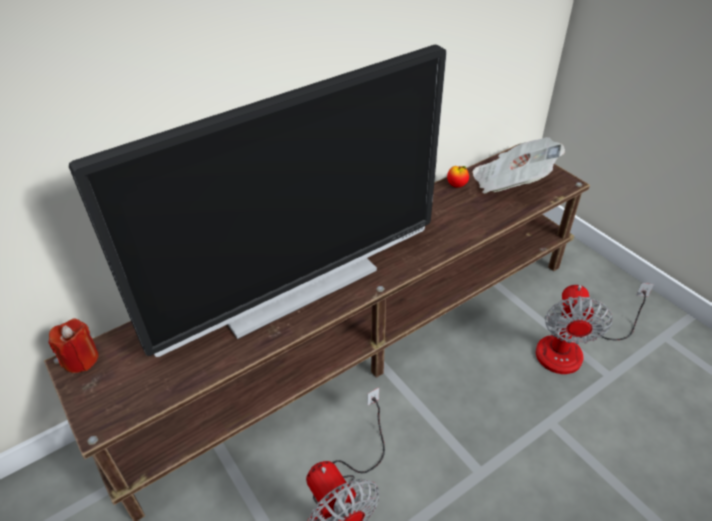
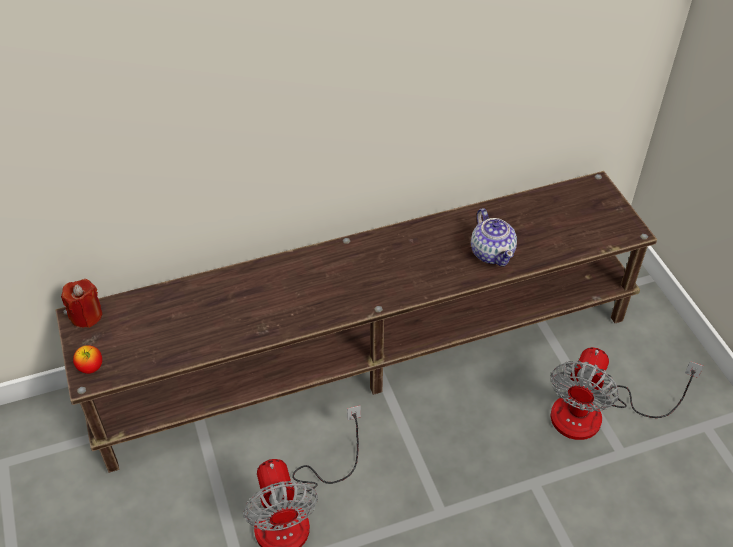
camera: 15 degrees right, 5 degrees up
(297, 287) = (299, 290): television -> none
(457, 185) = (506, 210): apple -> apple (91, 368)
(461, 221) = (492, 252): none -> teapot
(511, 183) = (568, 219): newspaper -> none

